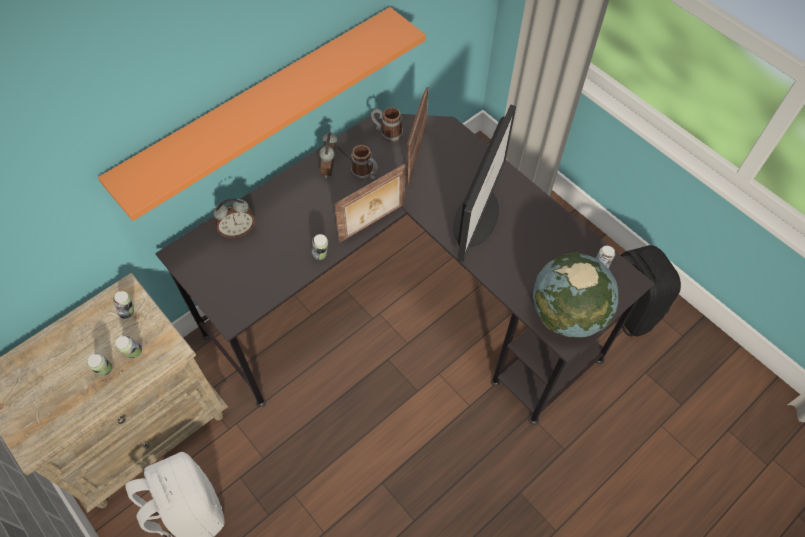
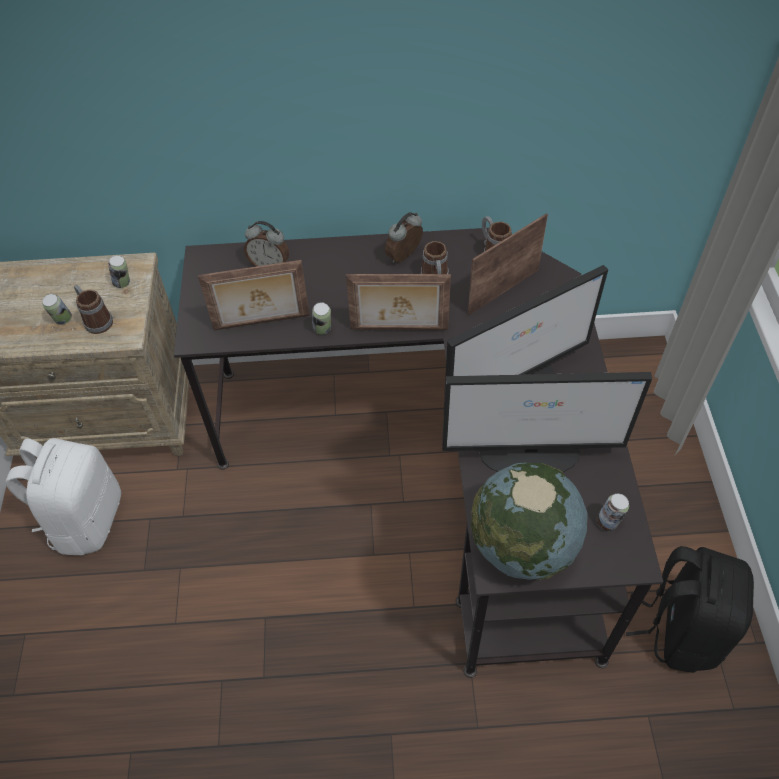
camera: 40 degrees right, 5 degrees down
(133, 353) = (96, 320): can -> mug
(261, 107) = (347, 145): orange shelf -> none
(272, 276) = (262, 323): none -> picture frame
(524, 254) = (531, 453): none -> monitor

